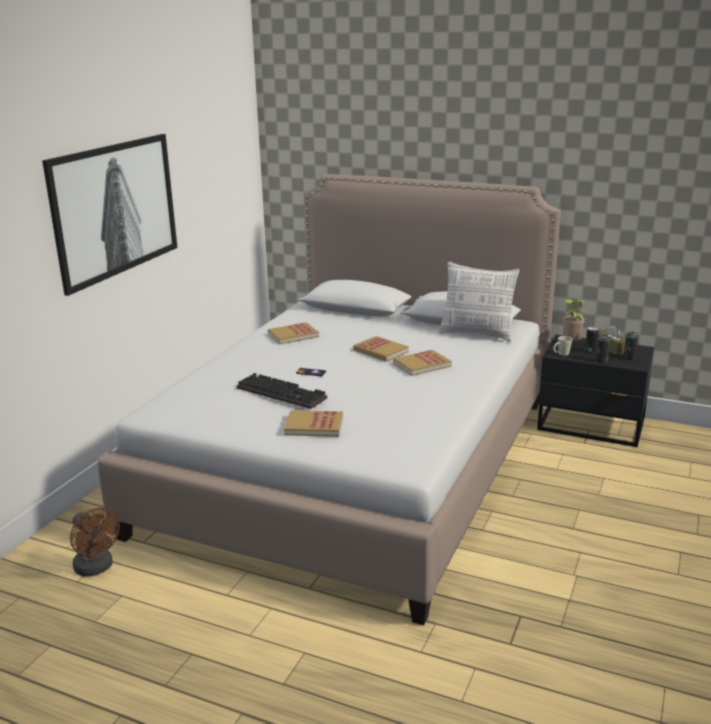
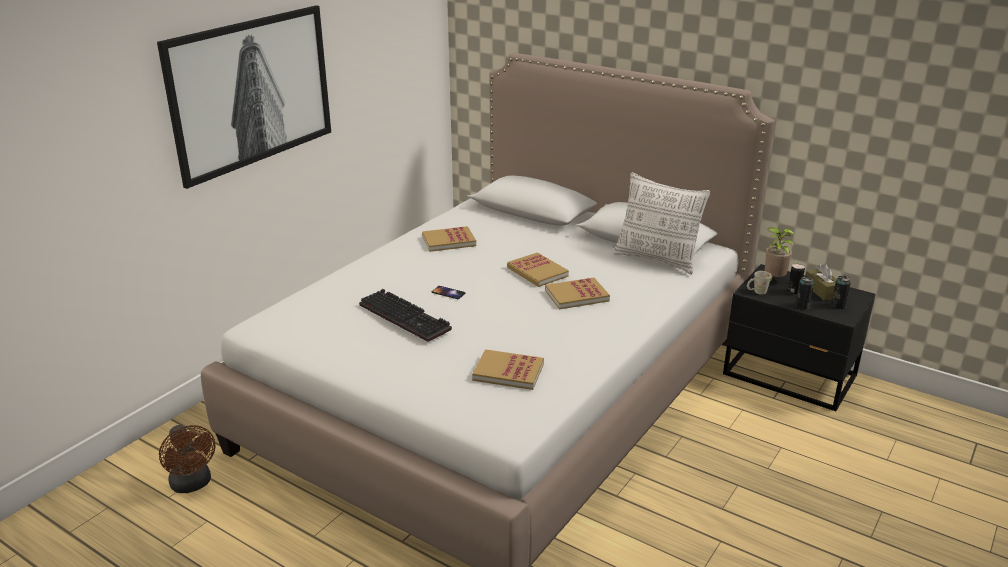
camera: 10 degrees right, 5 degrees up
(314, 426) = (424, 364): book -> book (508, 372)

